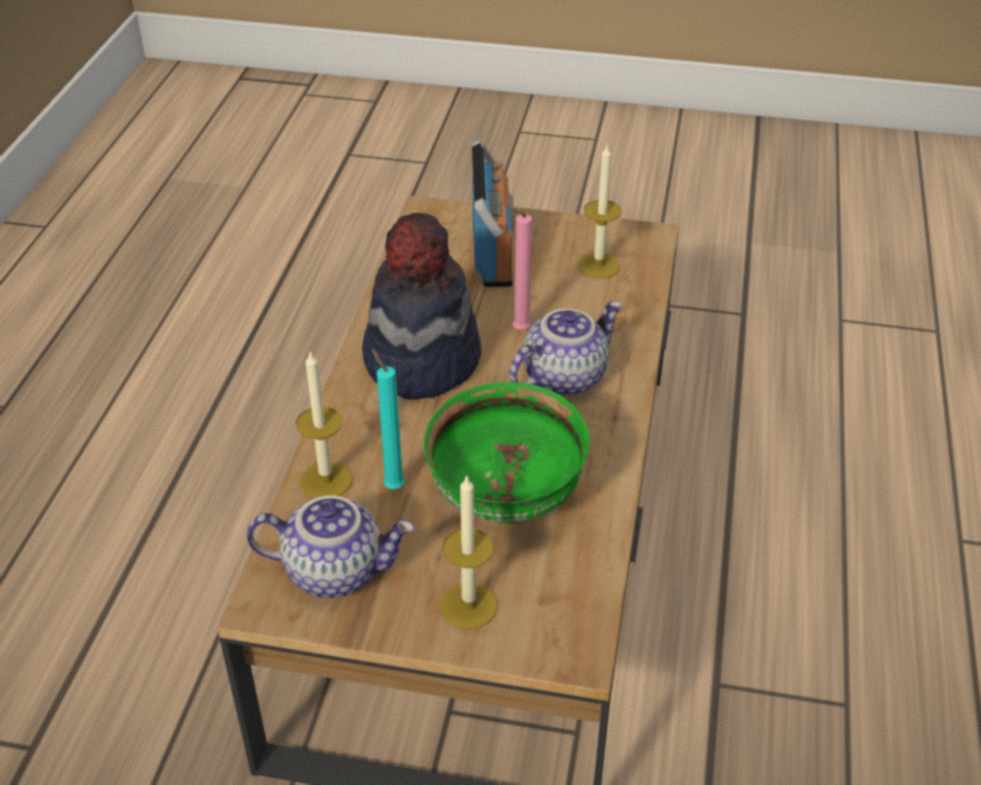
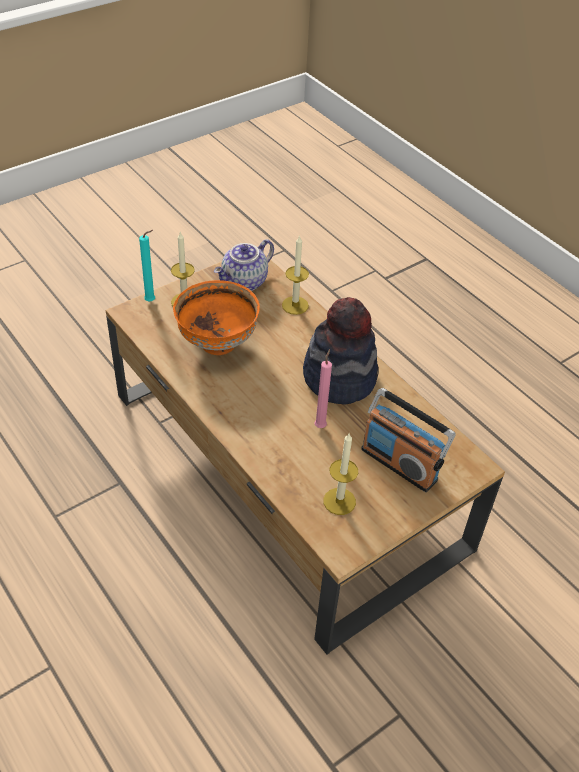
camera: 130 degrees right, 5 degrees up
(392, 485) = (269, 320): turquoise candle -> turquoise candle (152, 301)
(507, 504) = (217, 343): green bowl -> orange bowl
(563, 376) = (268, 416): teapot -> none

